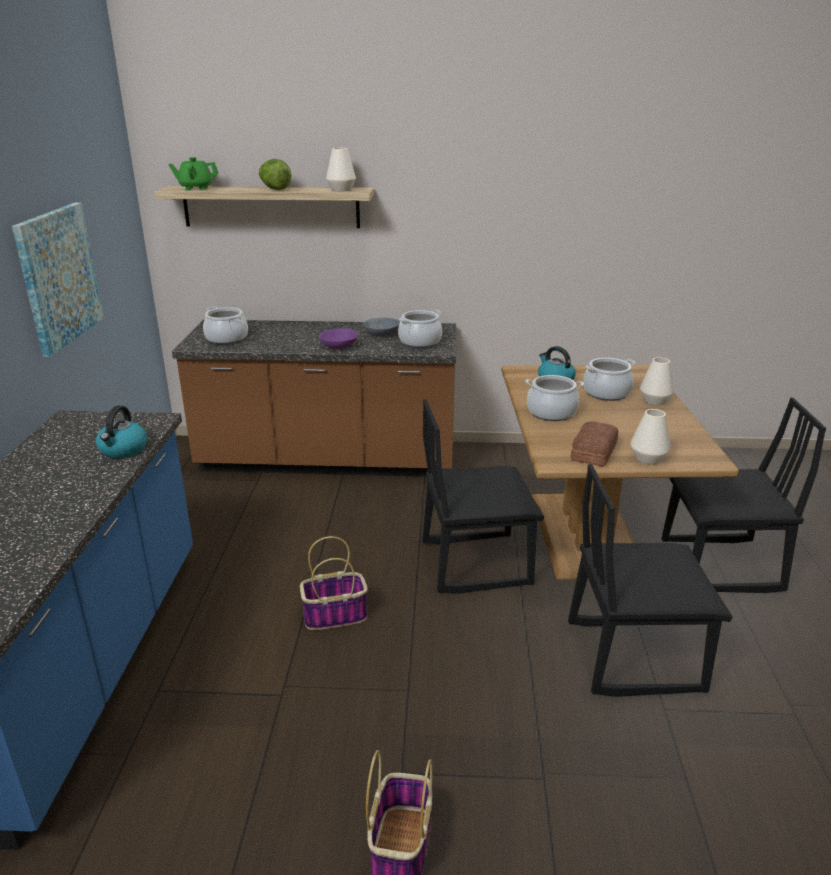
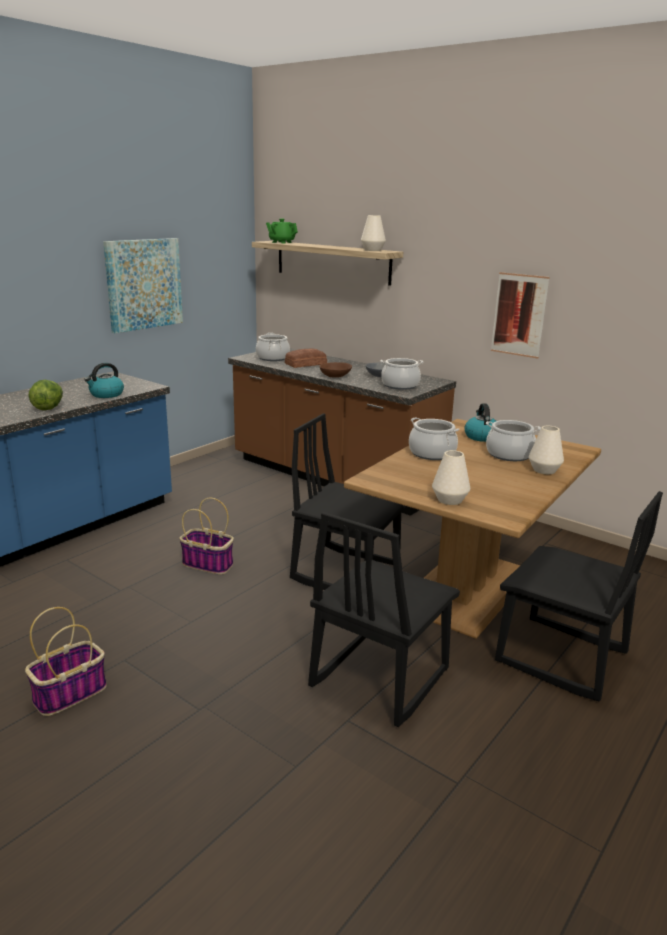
camera: 35 degrees right, 5 degrees down
(274, 189) = (329, 246): lettuce -> lettuce (48, 407)
(339, 347) = (335, 376): purple bowl -> brown bowl
(522, 244) = (519, 315): none -> picture
(592, 451) = (413, 482): bread -> bread (305, 364)
(633, 655) = (378, 677): black chair -> black chair turned 90 degrees counterclockwise

